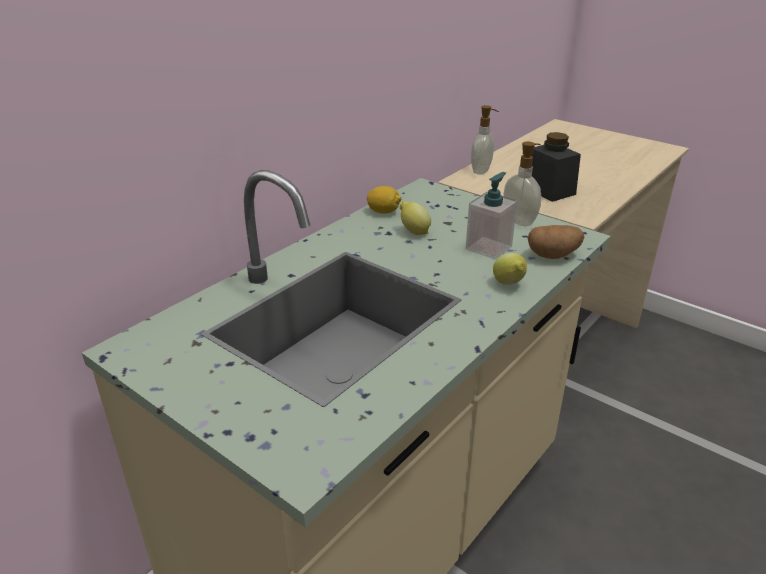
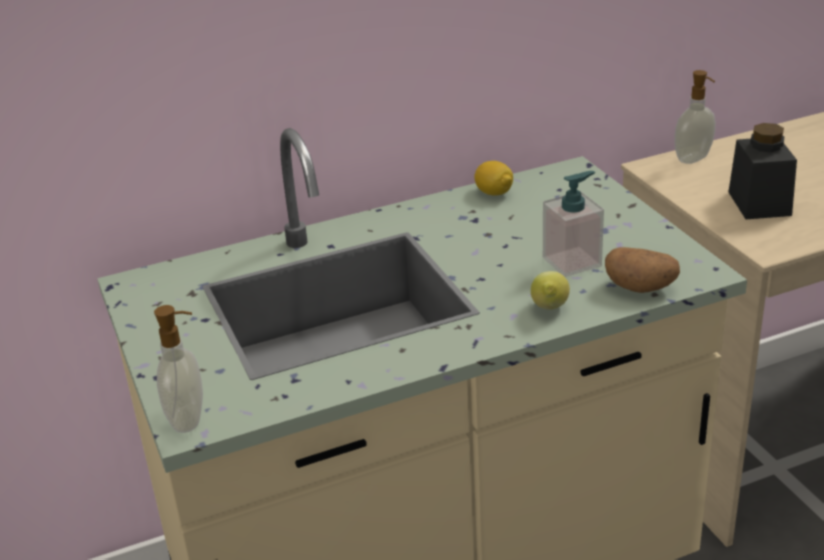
camera: 30 degrees right, 0 degrees up
(413, 232) = (504, 224): lemon -> none
(520, 221) = (647, 236): soap dispenser -> soap dispenser (189, 419)

